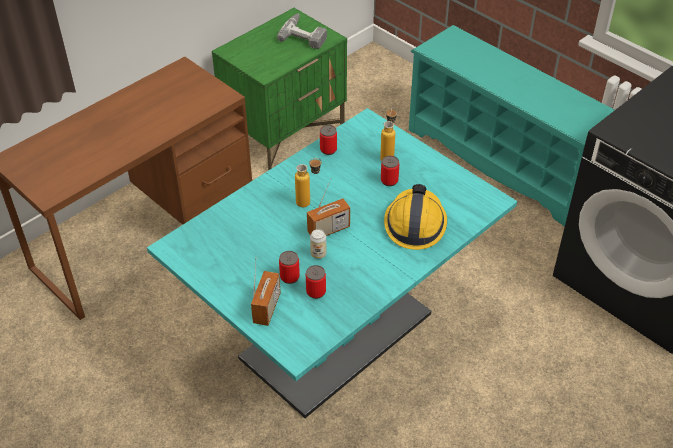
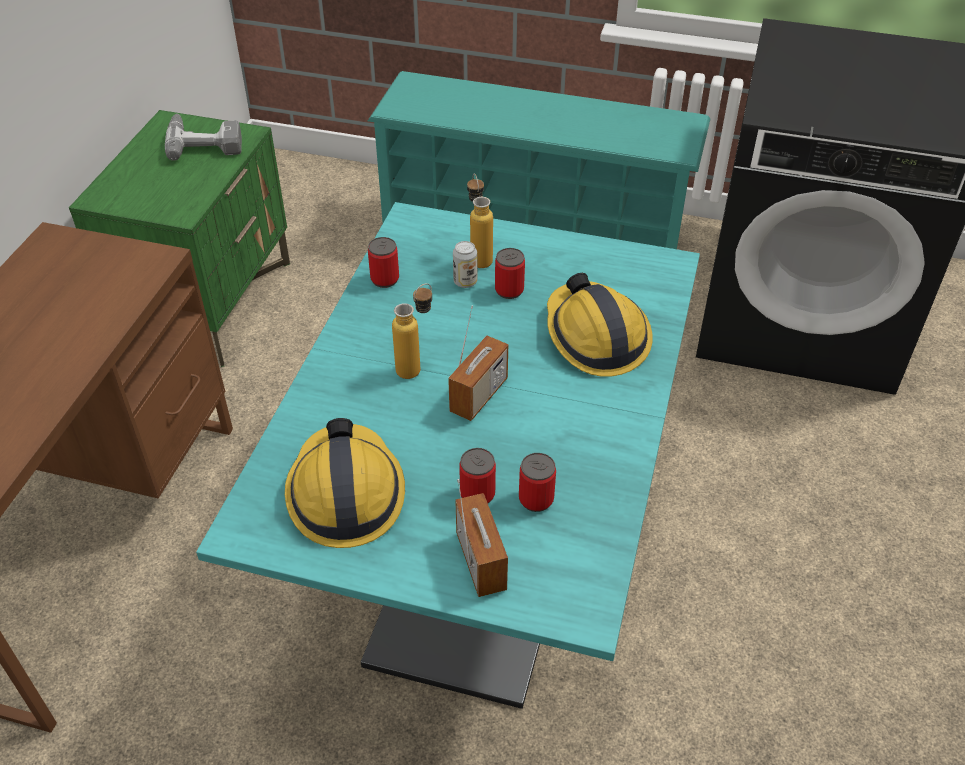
camera: 30 degrees left, 0 degrees up
(229, 250) = (345, 494): none -> hard hat
(318, 254) = (493, 439): can -> can (465, 282)

